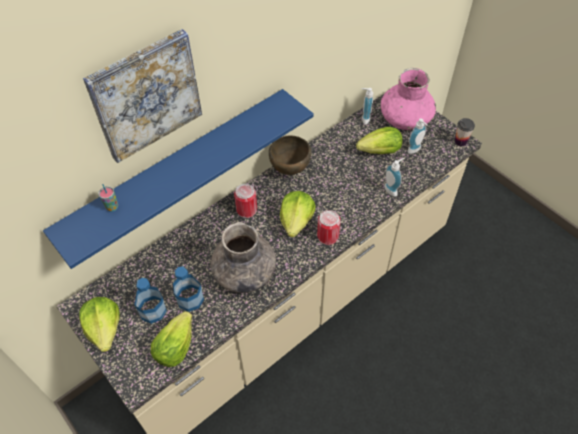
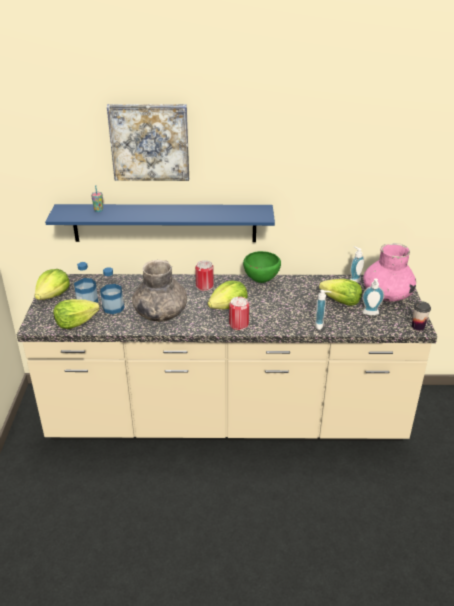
camera: 40 degrees right, 20 degrees down
(290, 169) = (261, 281): brown bowl -> green bowl

